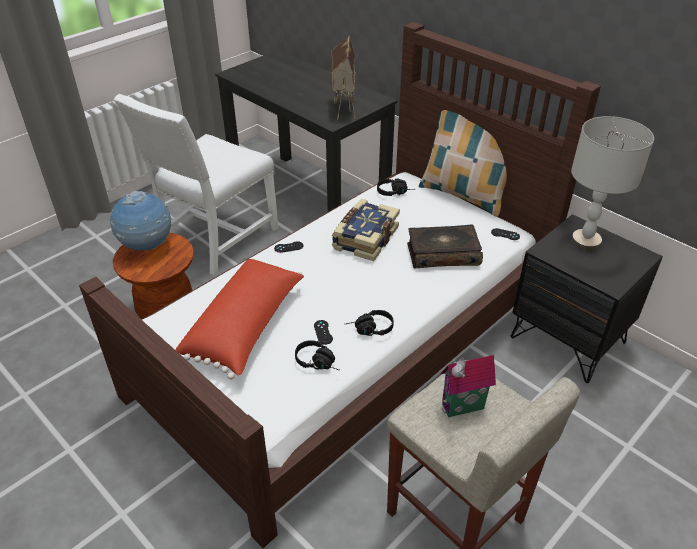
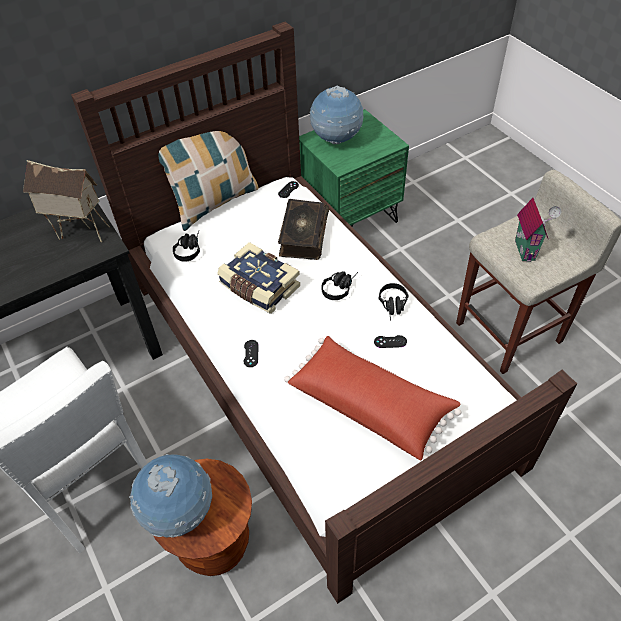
camera: 75 degrees left, 10 degrees up
(319, 363) = (429, 350): black headphones -> black headphones (340, 287)
(568, 339) = (349, 217): black nightstand -> green nightstand
(586, 242) = (336, 140): grey table lamp -> globe

